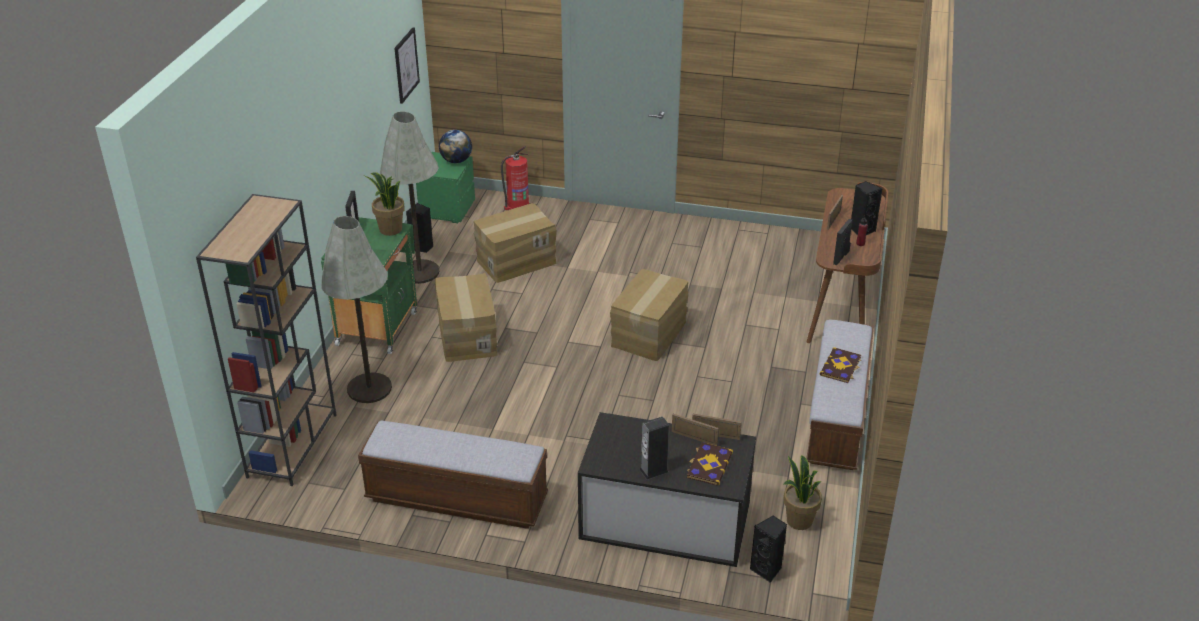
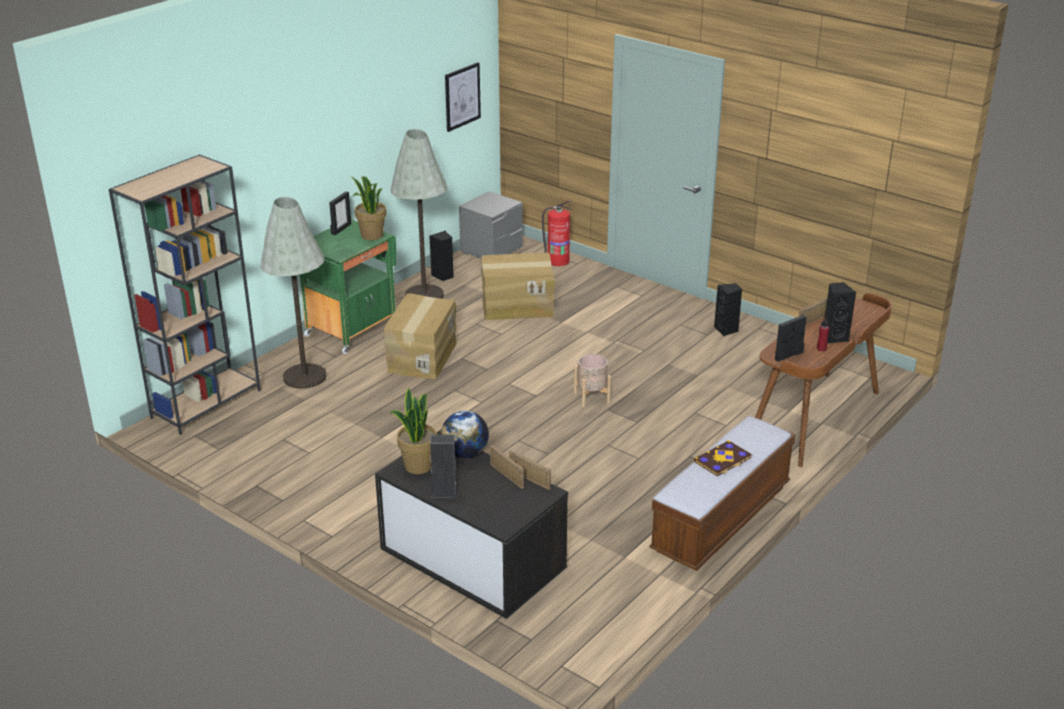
camera: 25 degrees right, 5 degrees down
(446, 209) = (490, 250): green nightstand -> grey nightstand
(456, 161) = (504, 203): globe -> globe (465, 454)
(456, 498) = (303, 484): bench -> none
(649, 334) = (592, 397): cardboard box -> beige planter
(708, 465) = (500, 502): book -> none
(767, 570) = (534, 631): black speaker -> black speaker (726, 330)
(798, 520) = (602, 598): potted plant -> potted plant (417, 466)

